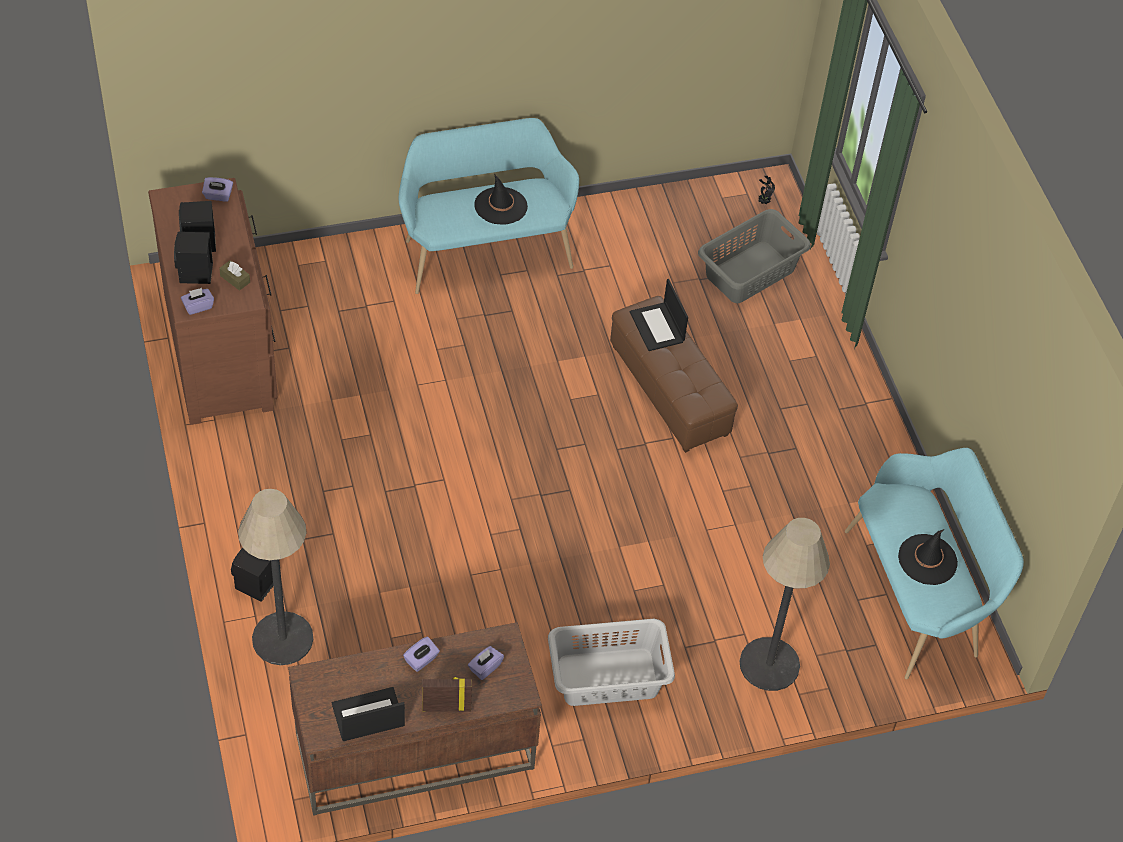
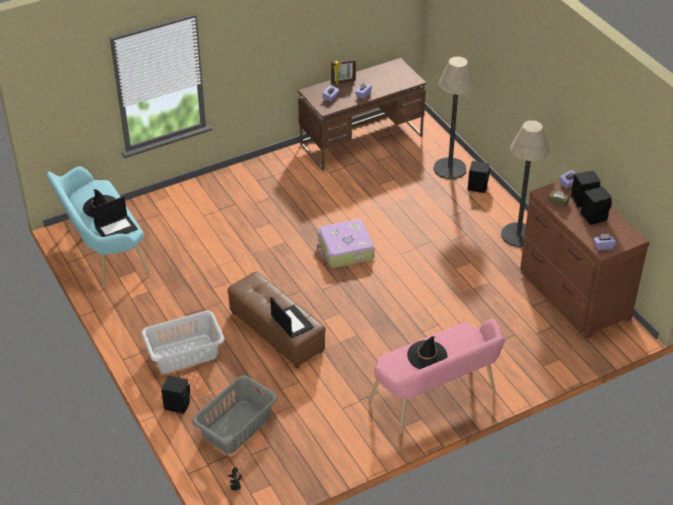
camera: 170 degrees right, 10 degrees down
(367, 716) = (379, 73): laptop -> laptop (116, 228)
(484, 249) = (437, 399): turquoise bench -> pink bench
(527, 507) = (345, 250): none -> suitcase
(608, 678) = (273, 184): grey laundry basket -> grey laundry basket (184, 353)
(769, 664) = (187, 205): floor lamp -> floor lamp (518, 235)
(821, 318) = (177, 404): none -> black speaker

